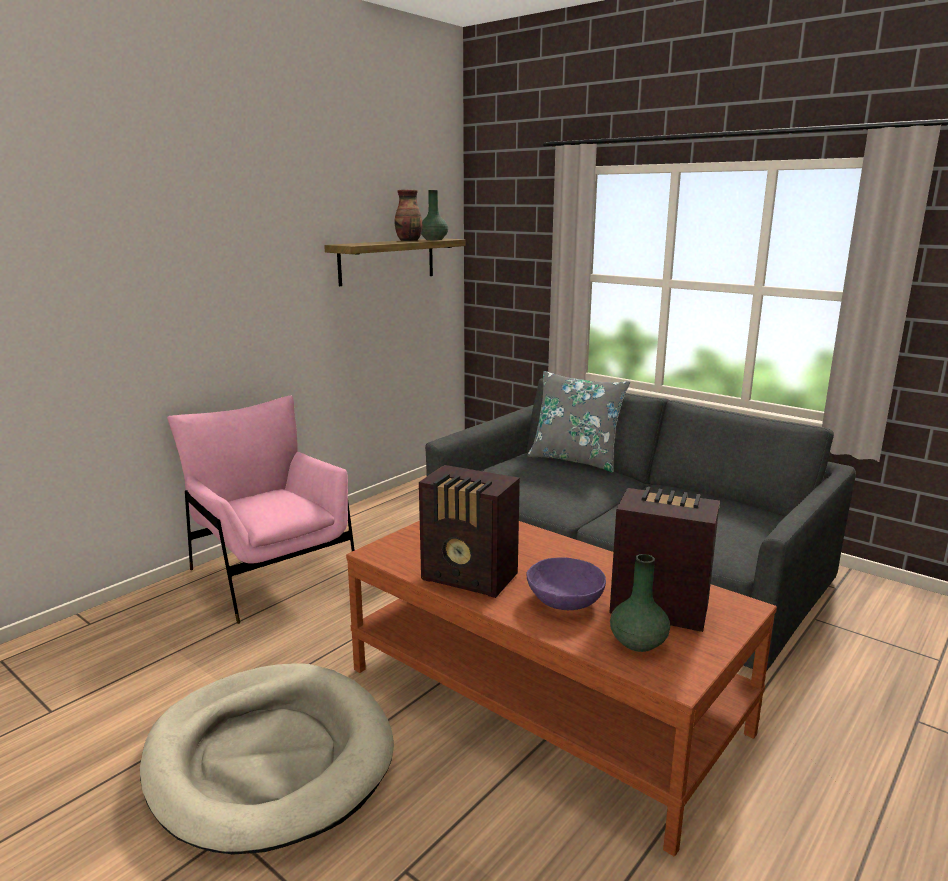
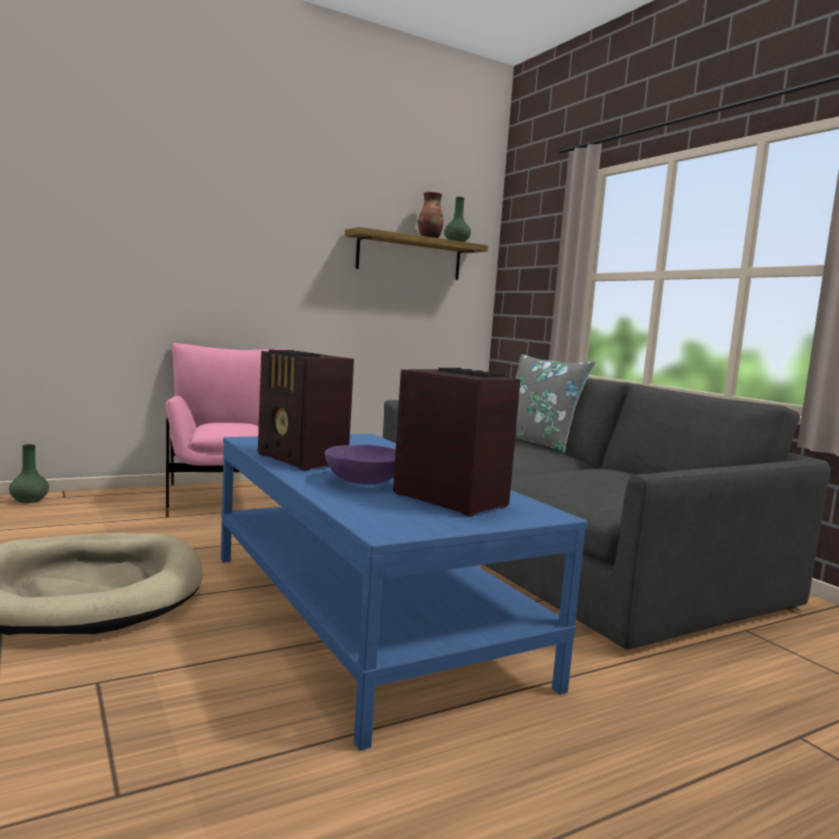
camera: 20 degrees right, 10 degrees down
(543, 700) = (364, 615): brown coffee table -> blue coffee table
(639, 642) = (391, 509): green vase -> green vase (29, 500)

